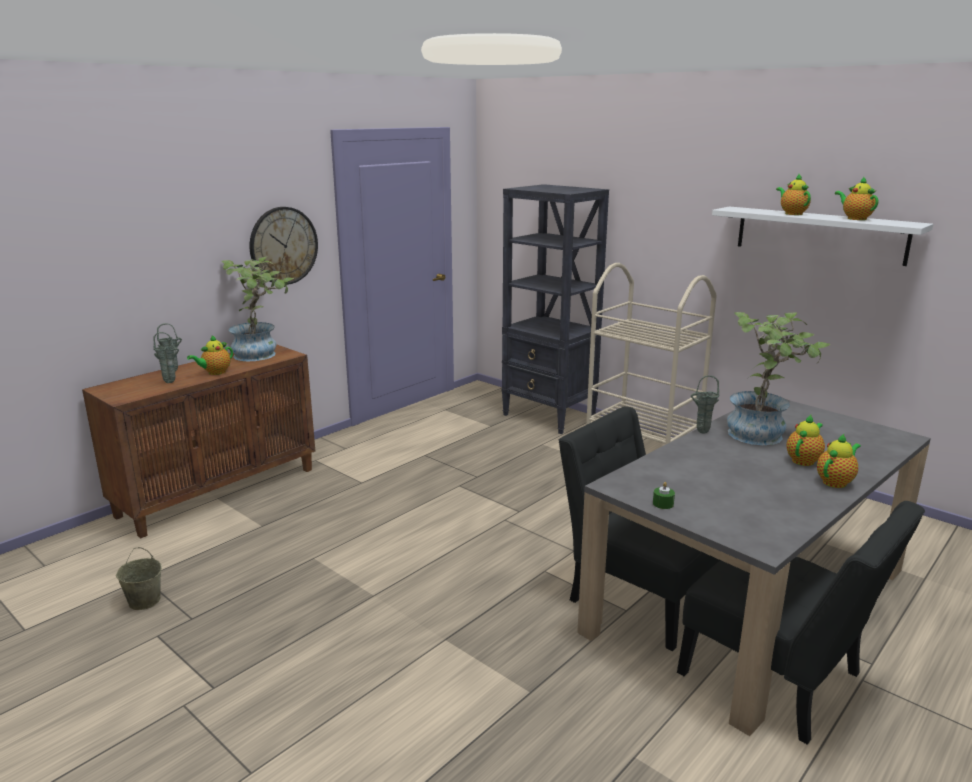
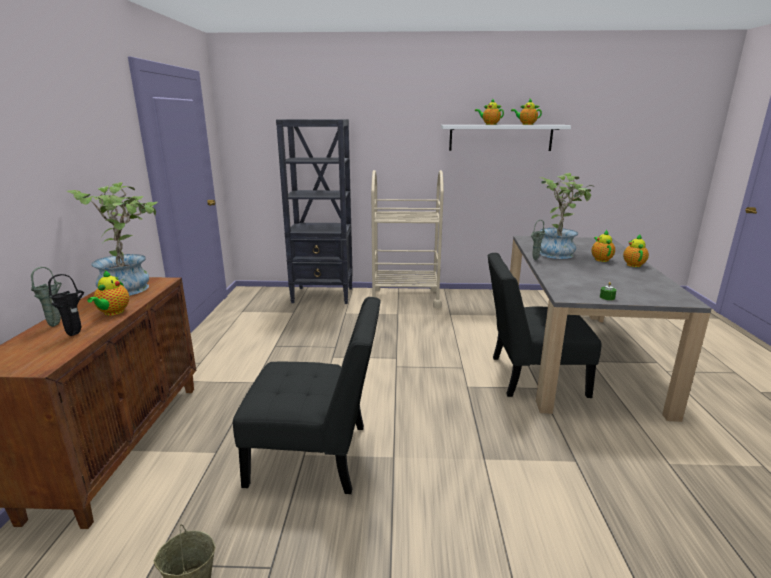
camera: 40 degrees left, 0 degrees up
(171, 382) = (76, 334): green vase -> black vase
(283, 245) = (112, 174): wall clock -> none
(778, 680) = (645, 388): black chair -> black chair (316, 456)

